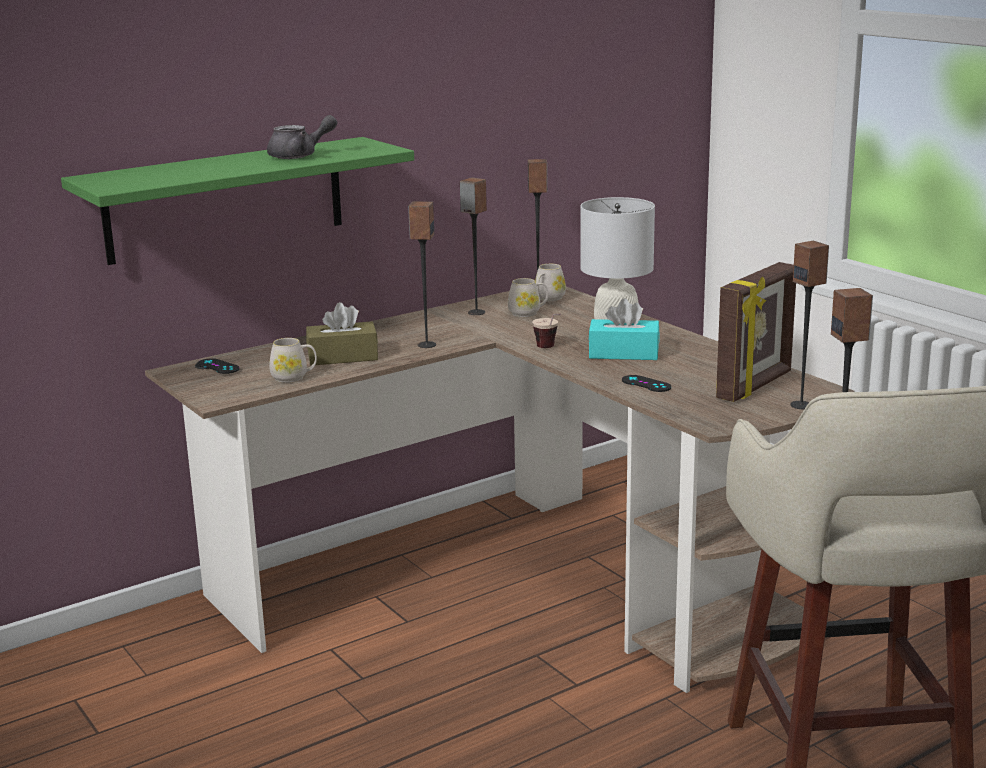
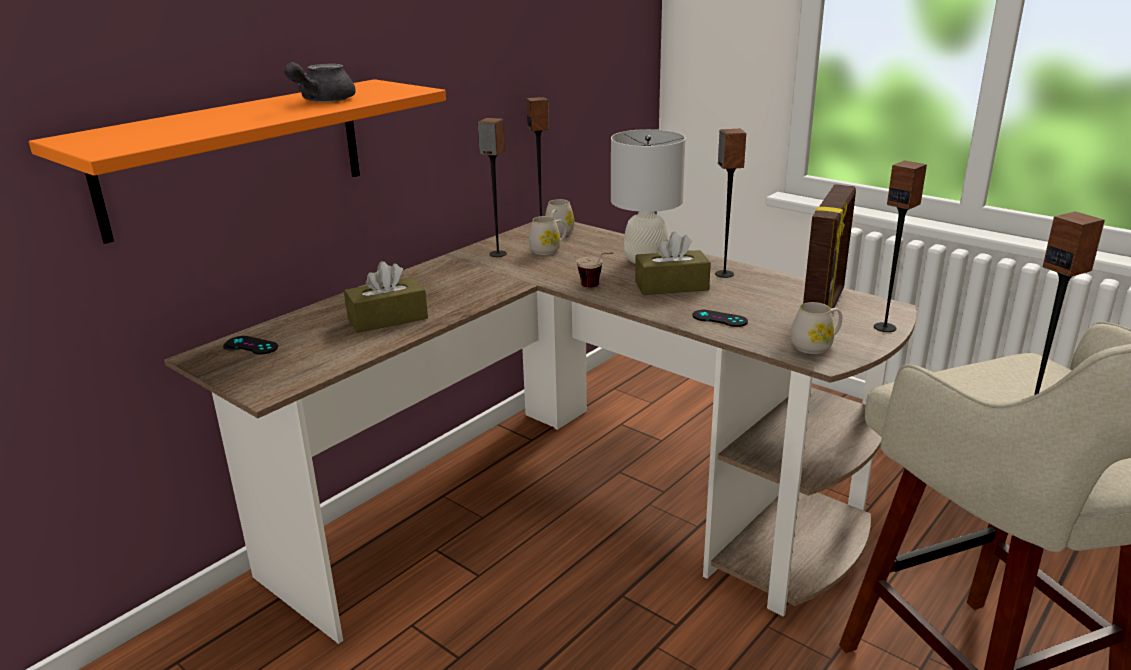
camera: 15 degrees left, 5 degrees up
(225, 200) = (235, 156): green shelf -> orange shelf
(294, 377) = (345, 350): white mug -> white mug (815, 346)
(300, 156) = (321, 101): grey teapot -> grey teapot turned 150 degrees clockwise
(426, 345) = (469, 295): speaker -> speaker (724, 274)
(623, 353) = (671, 286): turquoise tissue box -> brown tissue box

